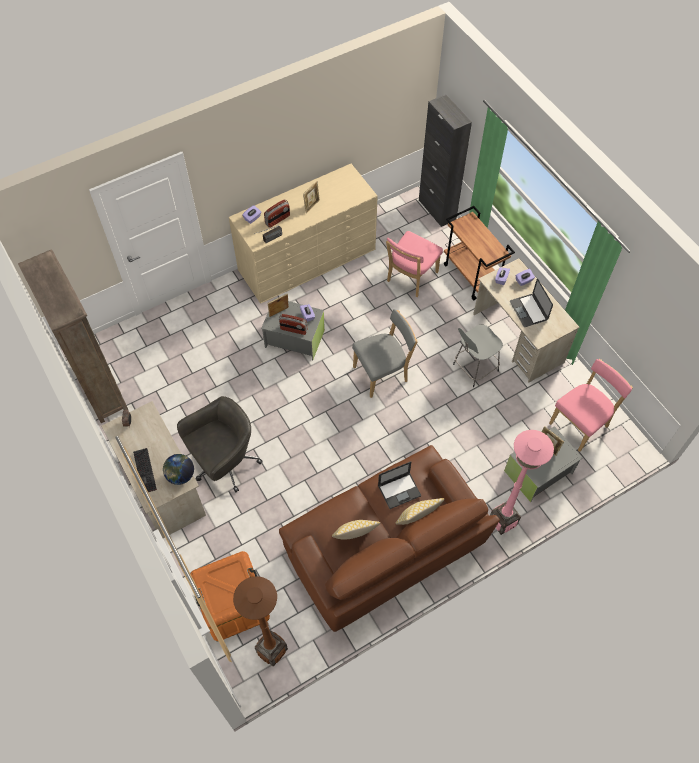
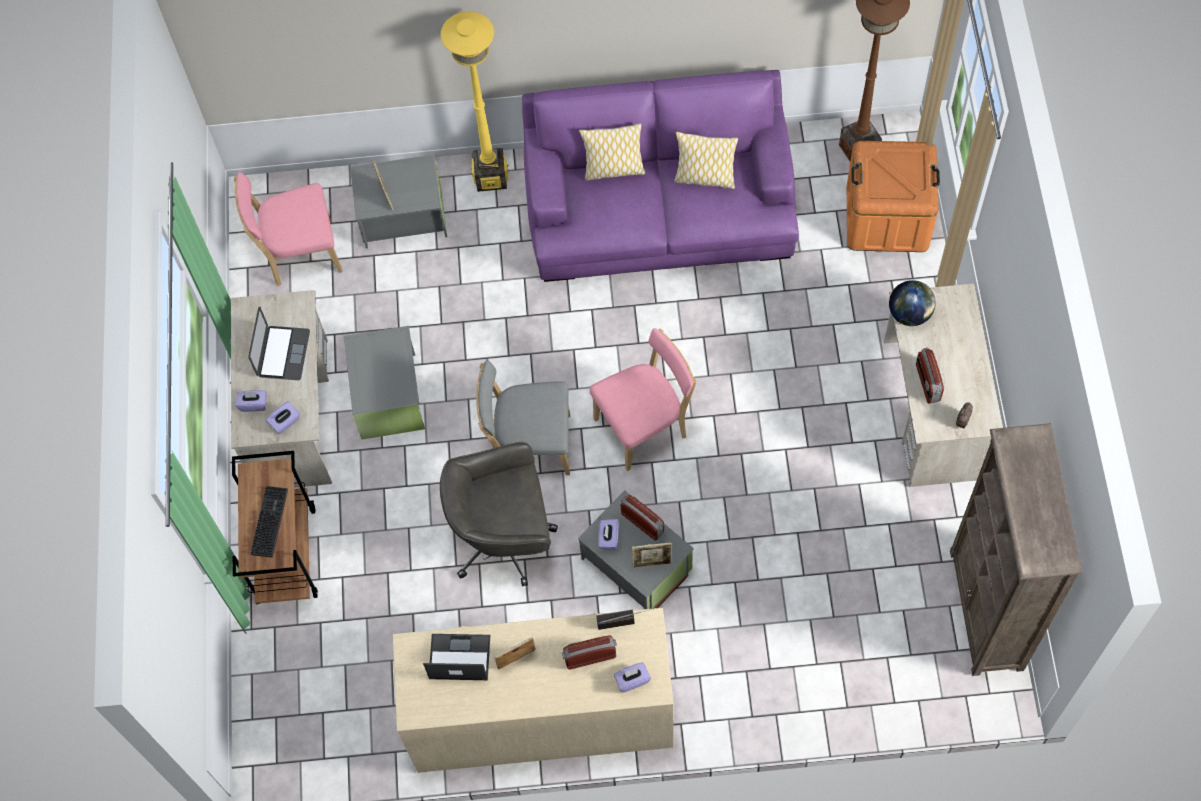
camera: 150 degrees left, 5 degrees up
(146, 471) = (957, 339): keyboard -> keyboard (268, 520)
(156, 437) = (927, 383): none -> radio
(225, 463) = (829, 404): grey office chair -> grey office chair (505, 538)
(385, 546) = (659, 208): brown sofa -> purple sofa
(399, 490) = (617, 207): laptop -> laptop (458, 657)
(410, 278) = (388, 595): pink chair -> pink chair (644, 426)
(437, 210) = (254, 719): black cabinet -> none
(474, 368) = (390, 395): grey stool -> grey storage box
(503, 521) = (491, 177): pink floor lamp -> yellow floor lamp

